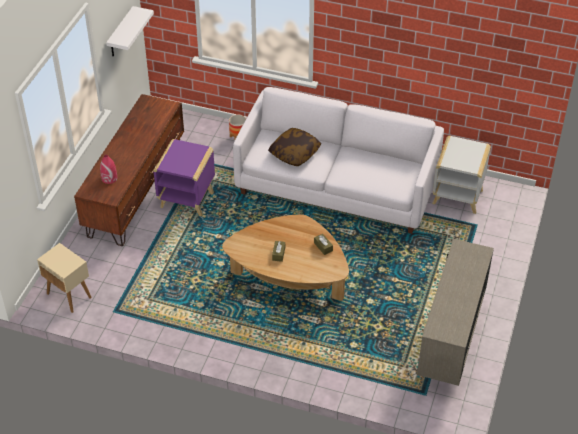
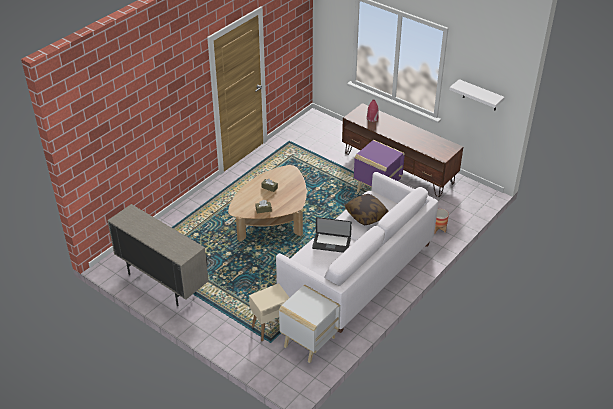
camera: 110 degrees right, 5 degrees down
(69, 296) = (312, 127): beige side table -> beige side table (270, 328)
(357, 169) = (331, 243): none -> laptop

